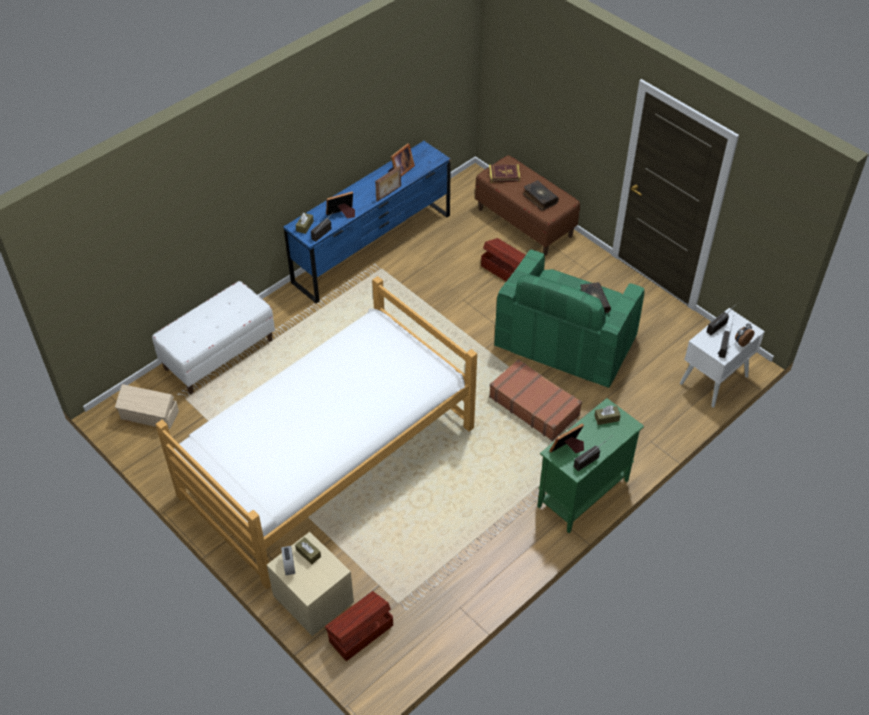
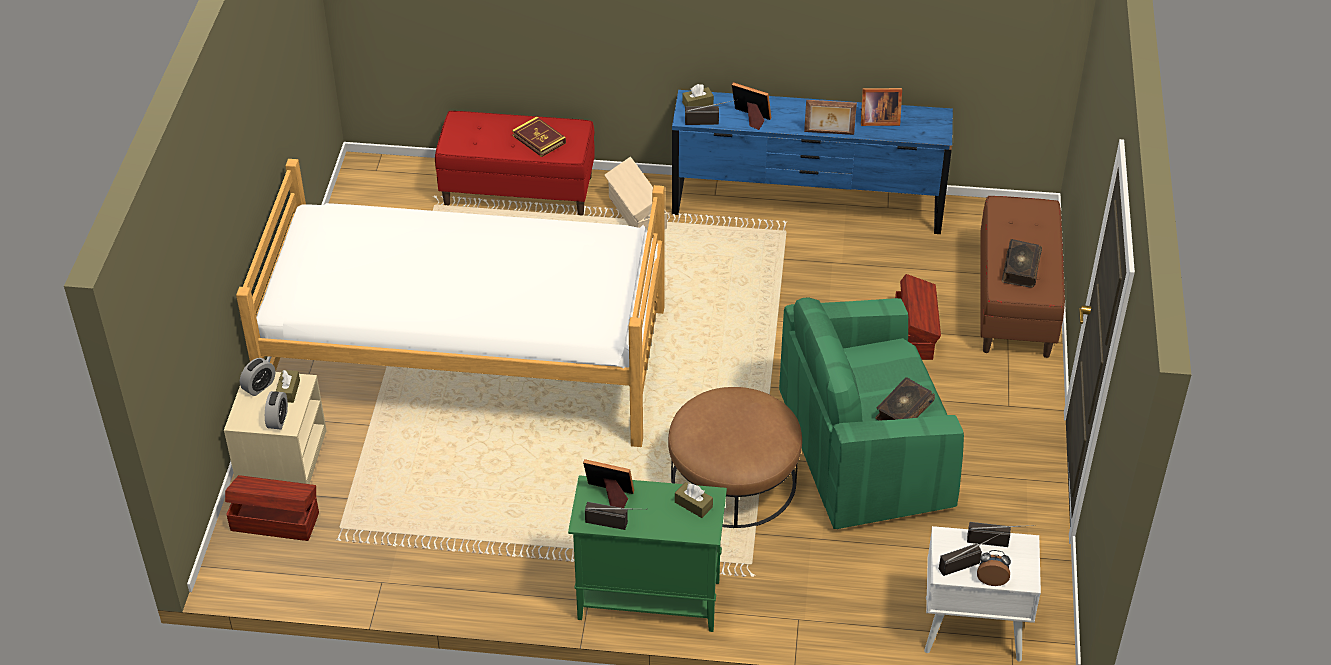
camera: 50 degrees right, 5 degrees down
(150, 416) = (386, 196): beige storage box -> beige storage box (636, 213)
(219, 354) = (518, 190): white bench -> red bench
(327, 573) = (278, 420): none -> alarm clock
(504, 175) = (1019, 217): book -> book (539, 139)
(534, 405) = (733, 480): brown suitcase -> brown ottoman

